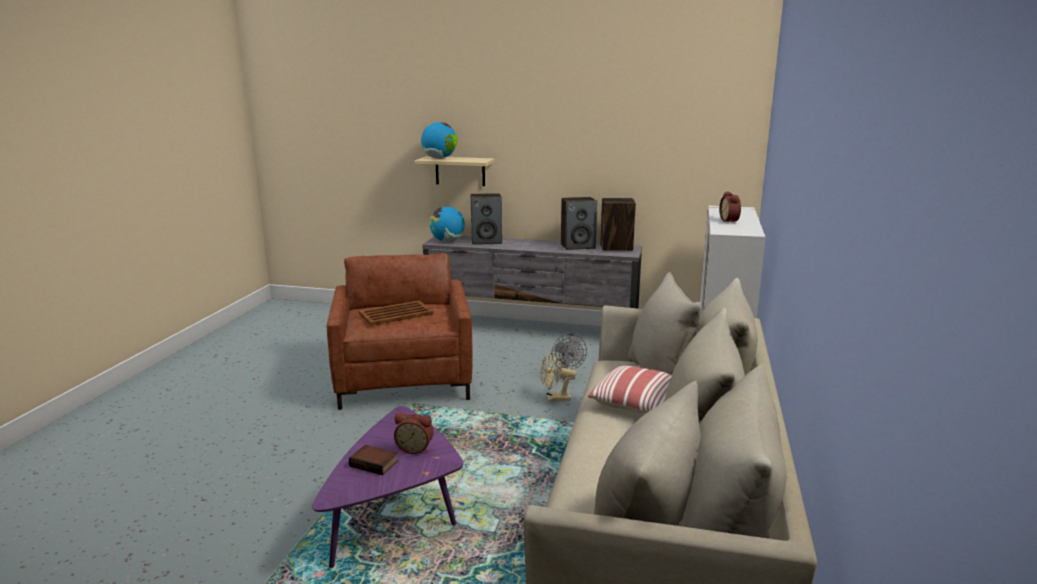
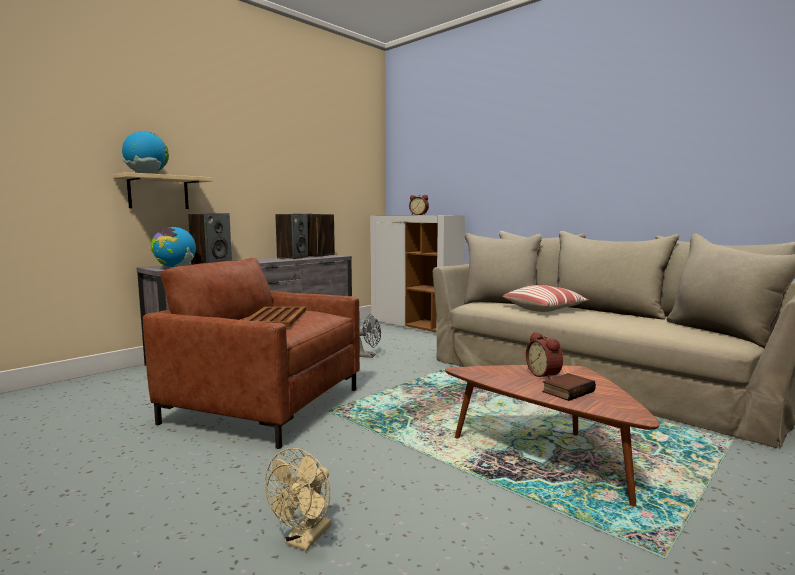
camera: 60 degrees left, 10 degrees down
(397, 516) = (548, 456): purple coffee table -> brown coffee table
(415, 448) = (545, 375): alarm clock -> alarm clock turned 120 degrees clockwise
(555, 398) = (398, 366): beige fan -> beige fan (304, 540)

